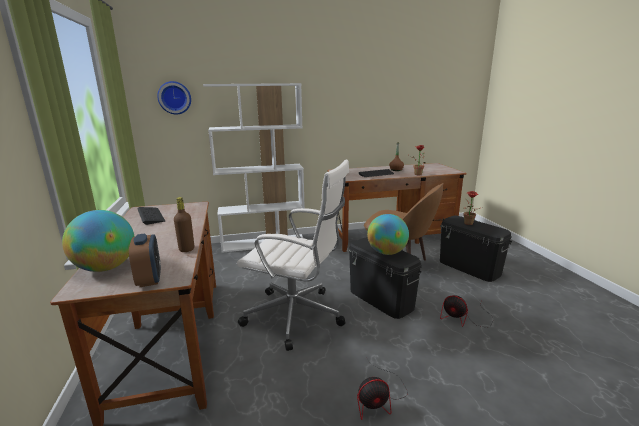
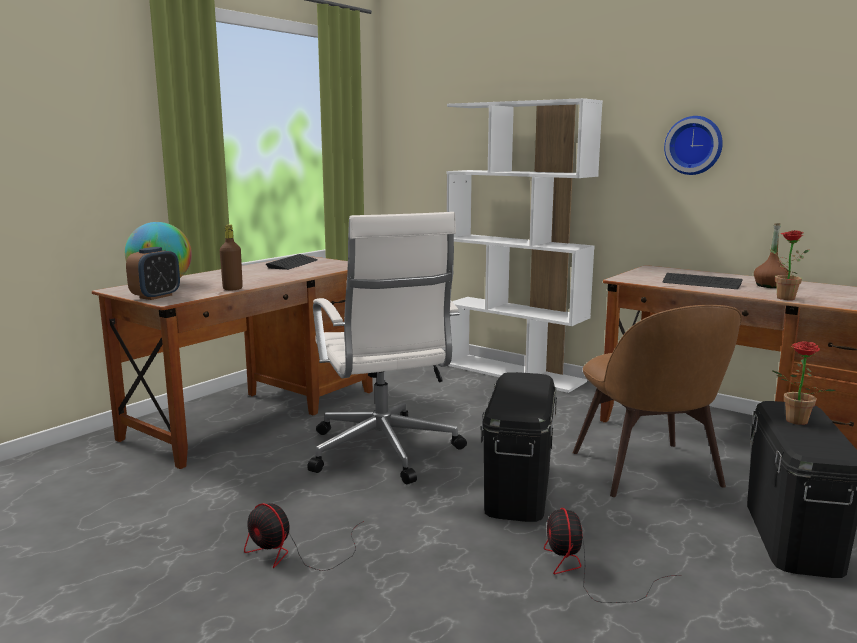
camera: 50 degrees right, 5 degrees down
(175, 98) = (435, 125): wall clock -> wall clock (694, 145)
(387, 252) = (516, 396): globe -> none

